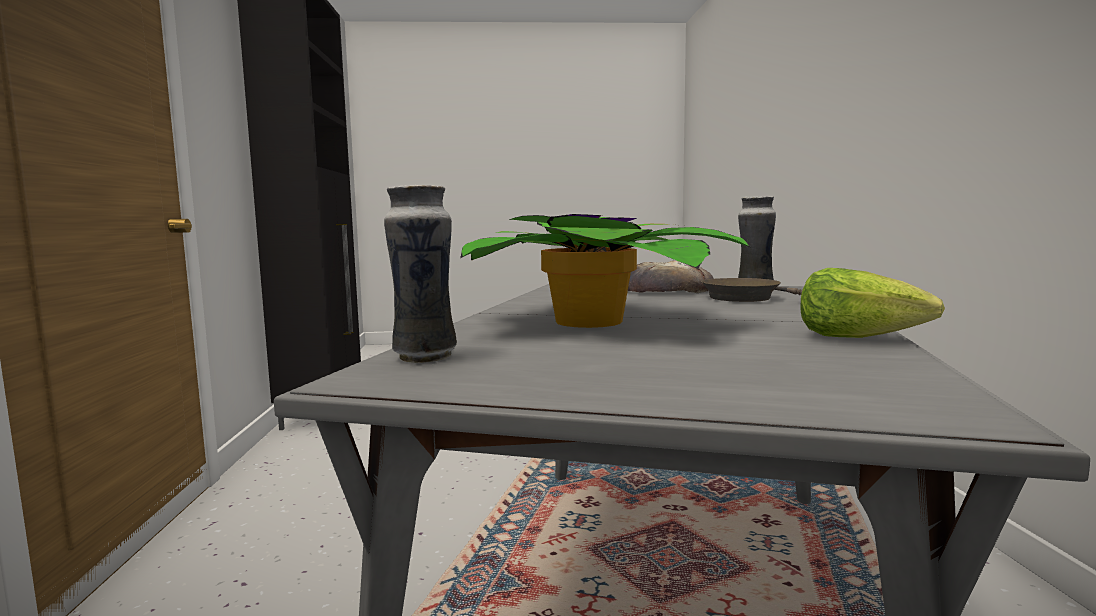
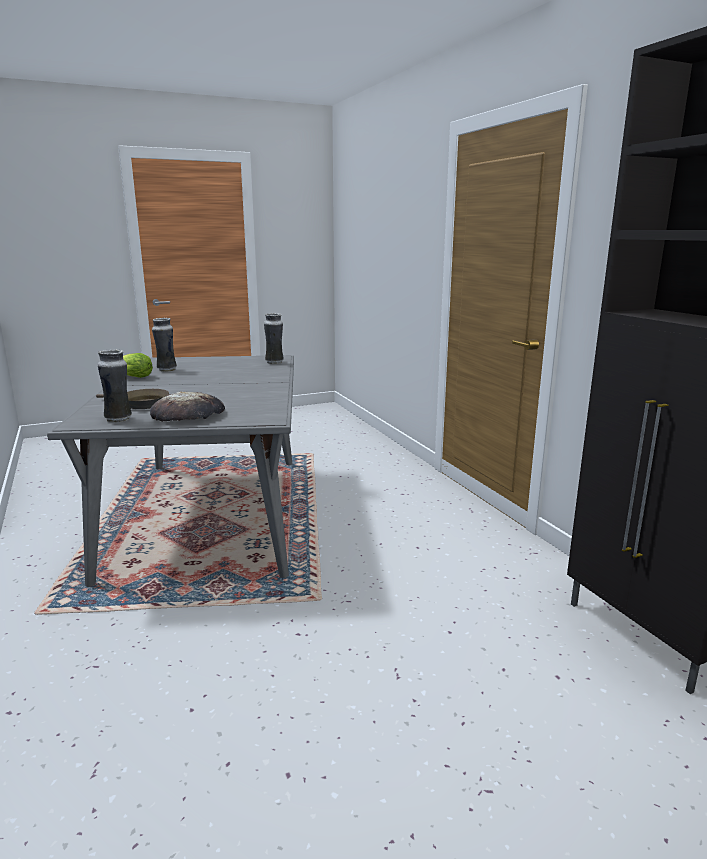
camera: 160 degrees right, 10 degrees up
(597, 322) = (228, 379): potted plant -> none
(787, 352) = (166, 370): none -> vase

